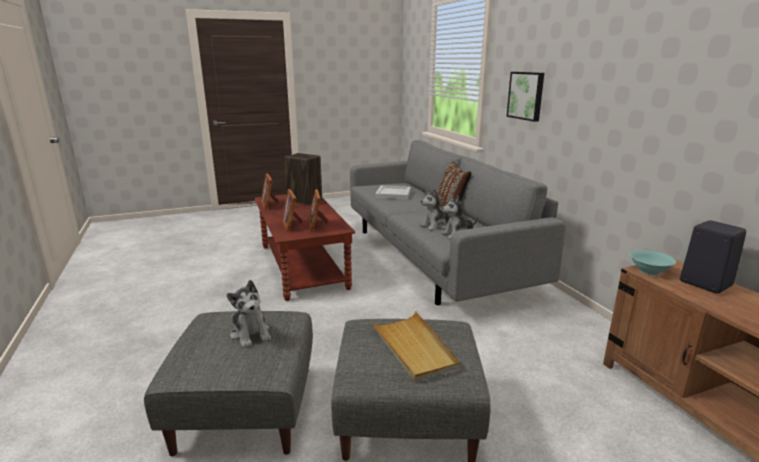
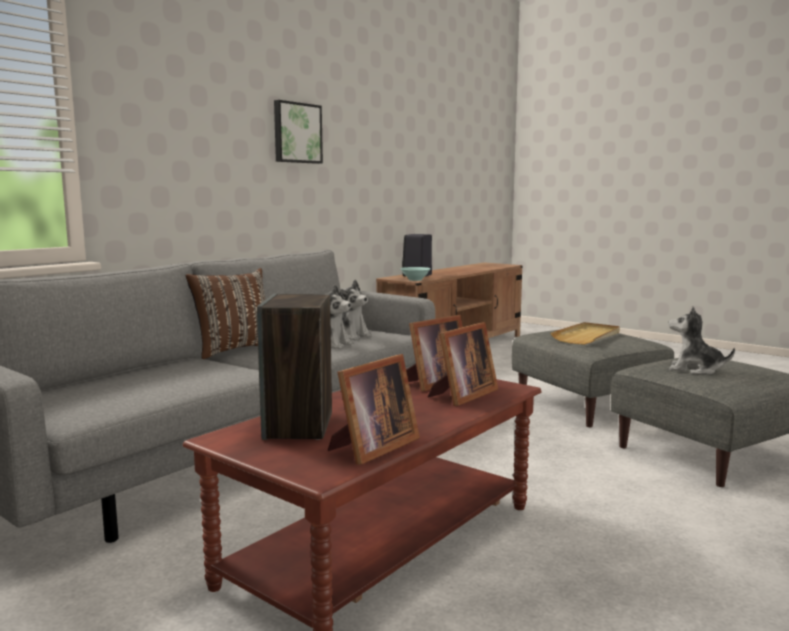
camera: 120 degrees left, 10 degrees down
(250, 333) = (695, 370): plush toy -> plush toy turned 90 degrees counterclockwise
(392, 194) = (155, 383): white tray -> none
(526, 95) = (189, 158): picture -> picture (296, 133)

